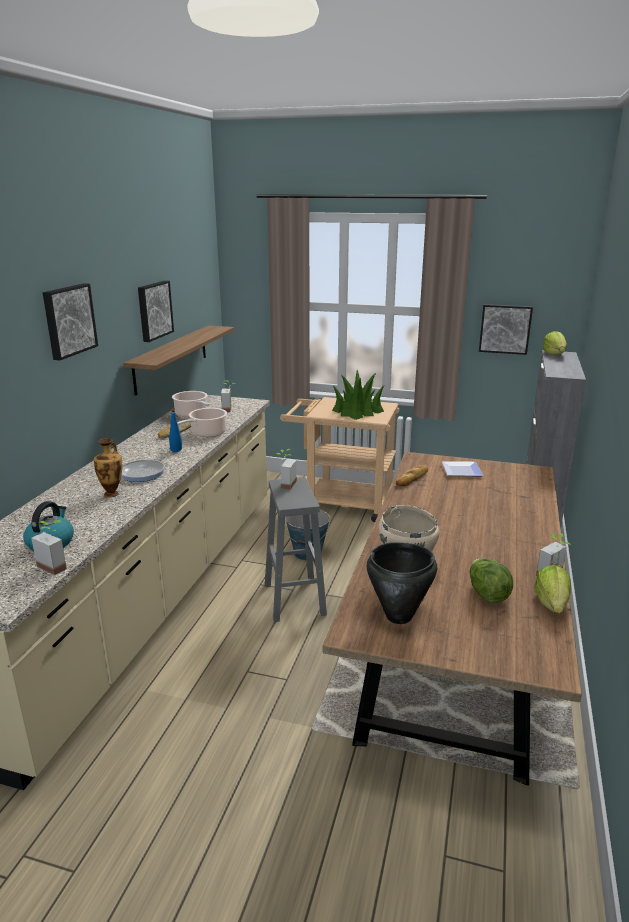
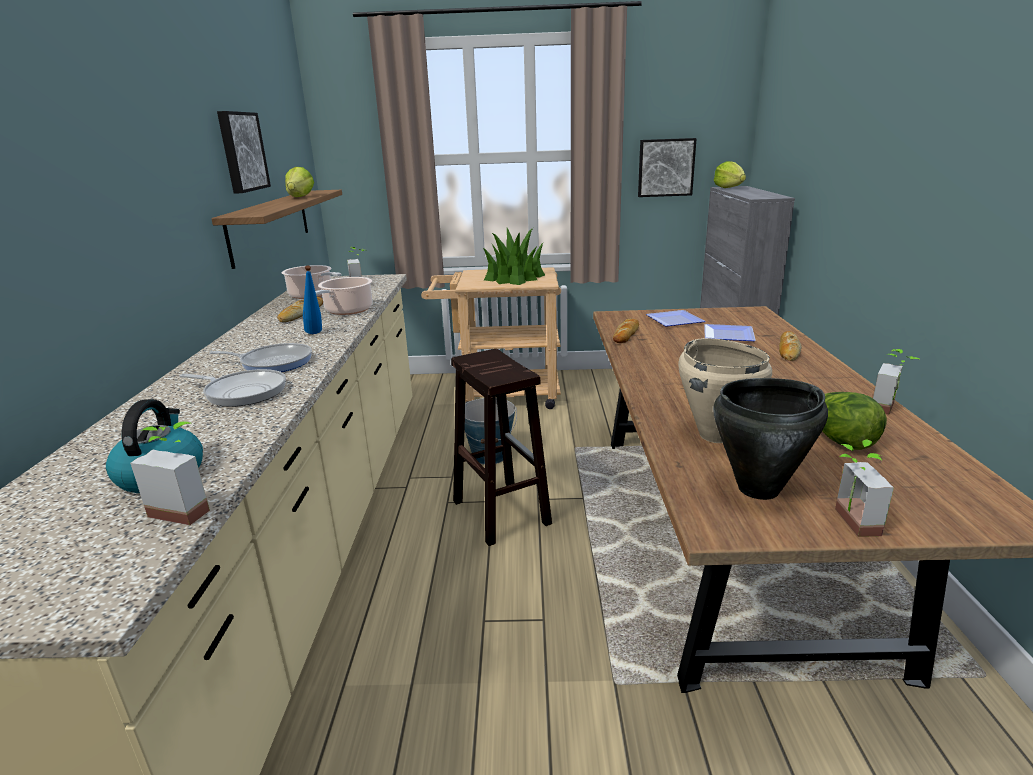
camera: 15 degrees left, 0 degrees up
(68, 320) = (122, 131): picture -> none
(112, 494) = (242, 392): vase -> frying pan
(284, 484) = (476, 359): potted plant -> potted plant (847, 522)
(294, 598) = (499, 511): grey stool -> brown stool
(493, 492) = (730, 335): none -> plate
(527, 513) = (788, 350): none -> bread
(551, 604) = (924, 438): lettuce -> lettuce (300, 197)

